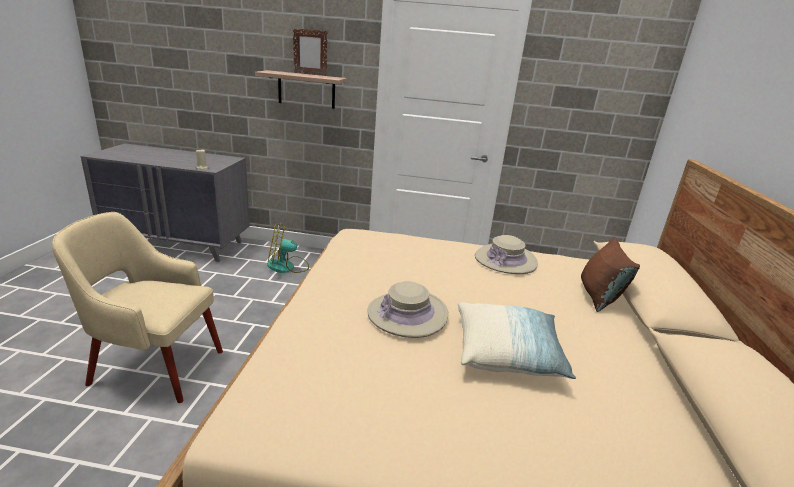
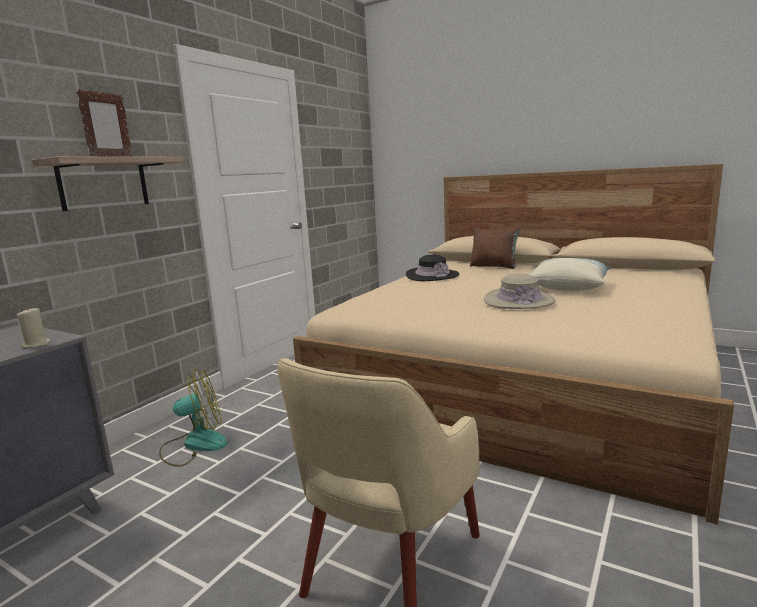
camera: 65 degrees left, 10 degrees down
(287, 267) = (194, 445): fan -> fan turned 120 degrees counterclockwise
(505, 260) = (432, 276): beige hat -> black hat

